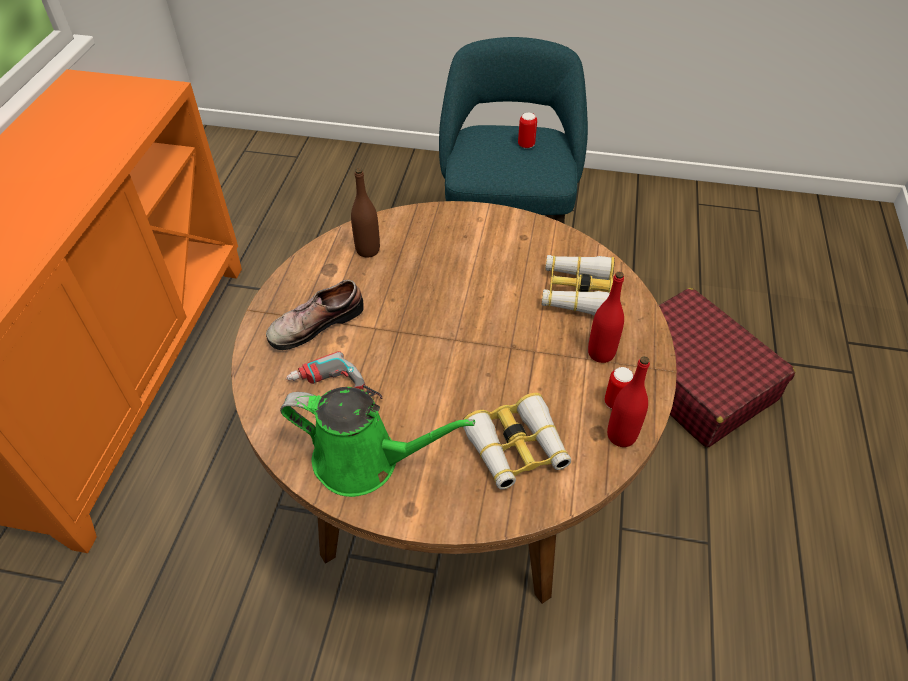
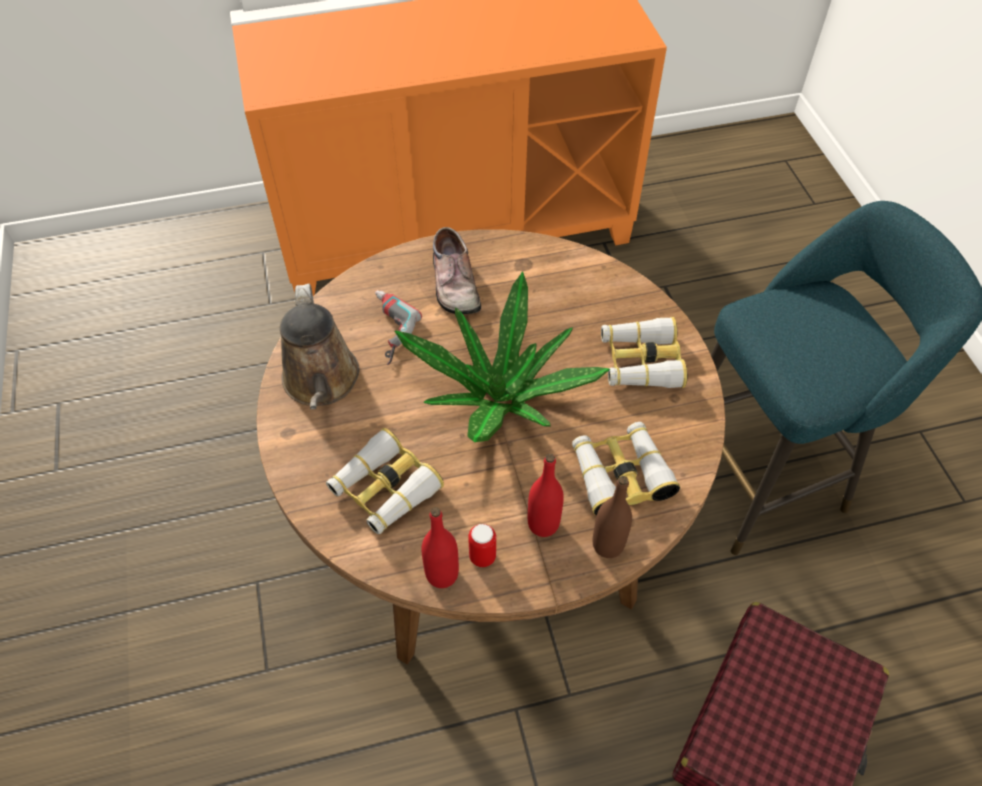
camera: 65 degrees right, 5 degrees up
(314, 322) = (452, 283): shoe -> shoe turned 135 degrees counterclockwise
(364, 461) = (321, 382): green watering can -> brown watering can
(368, 250) = (566, 280): brown bottle -> brown bottle (608, 545)
(461, 335) = (499, 396): none -> potted plant
(479, 241) = (640, 361): none -> binoculars
(526, 145) = (842, 347): can -> none

